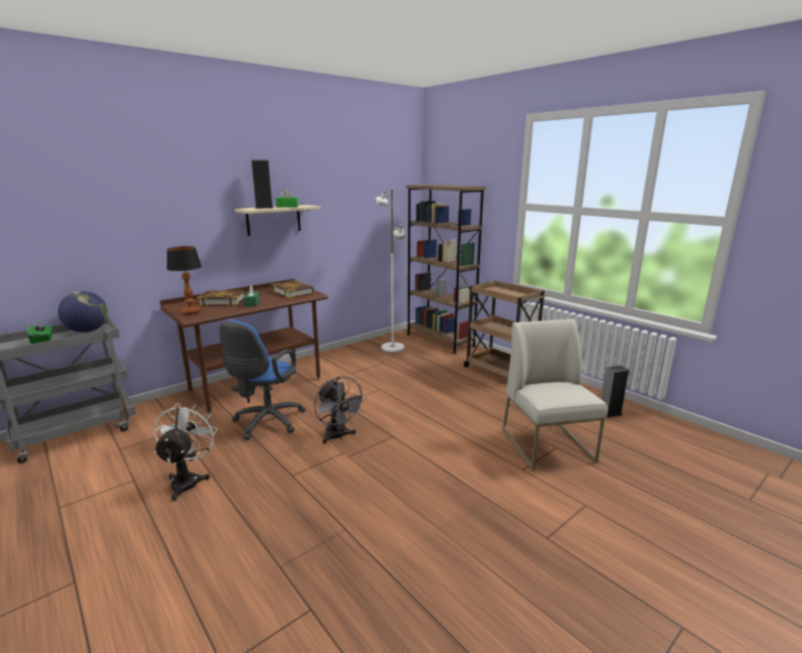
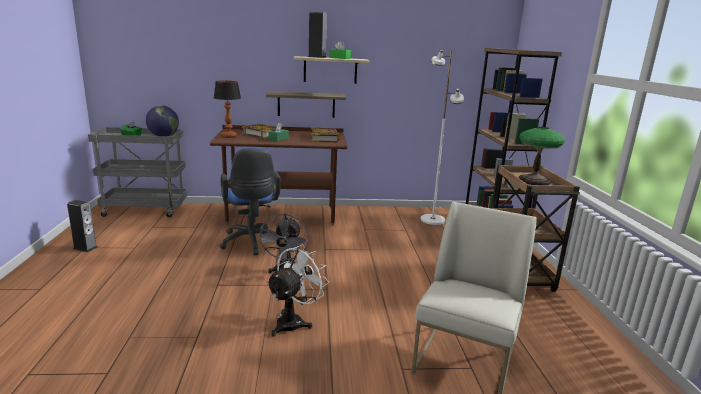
camera: 35 degrees right, 0 degrees up
(188, 480) = (159, 260): white fan -> white fan (294, 321)
(253, 260) = (306, 104): none -> shelf
(266, 423) = (251, 243): blue office chair -> blue office chair turned 75 degrees counterclockwise
(505, 293) = (533, 181): none -> table lamp
(609, 413) = (600, 366): speaker -> speaker (85, 248)

